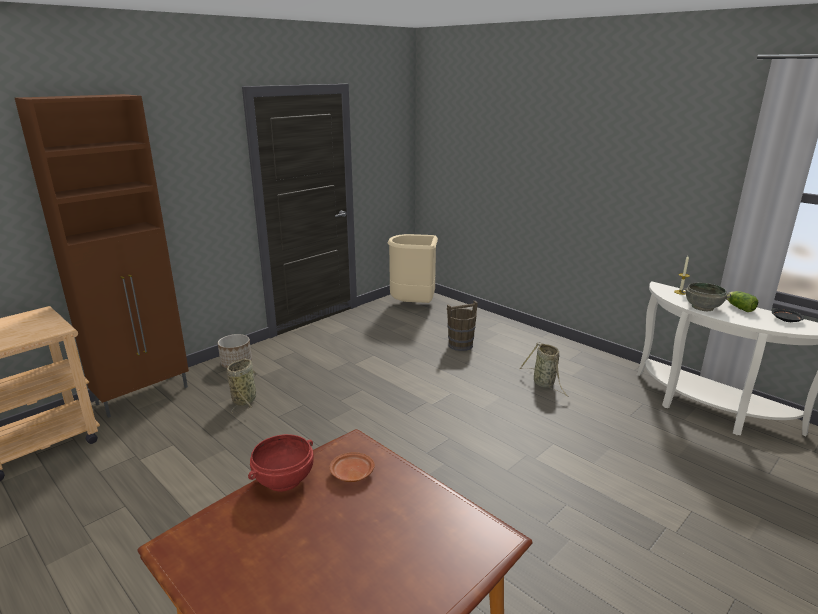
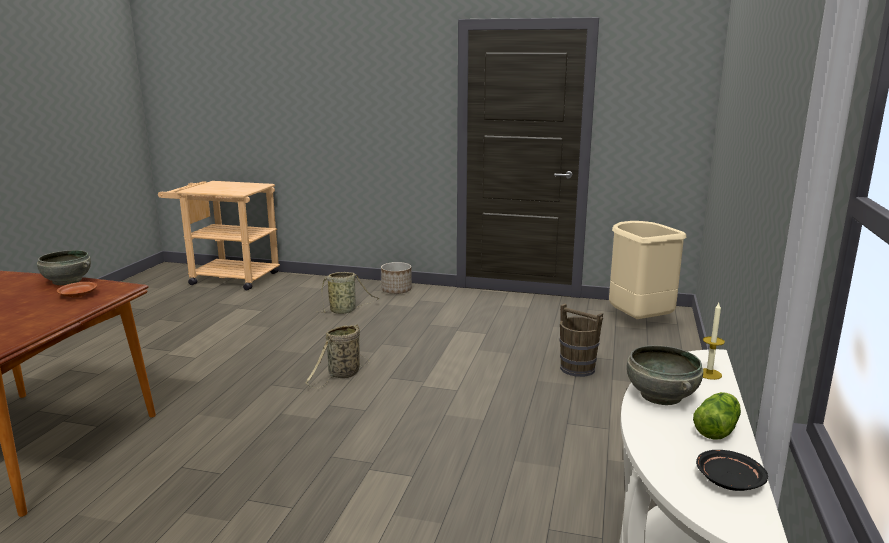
camera: 60 degrees right, 5 degrees down
(144, 395) = (317, 281): brown cabinet -> none
(284, 480) = (67, 281): red bowl -> grey bowl
(545, 384) = (554, 443): basket -> basket (342, 375)

